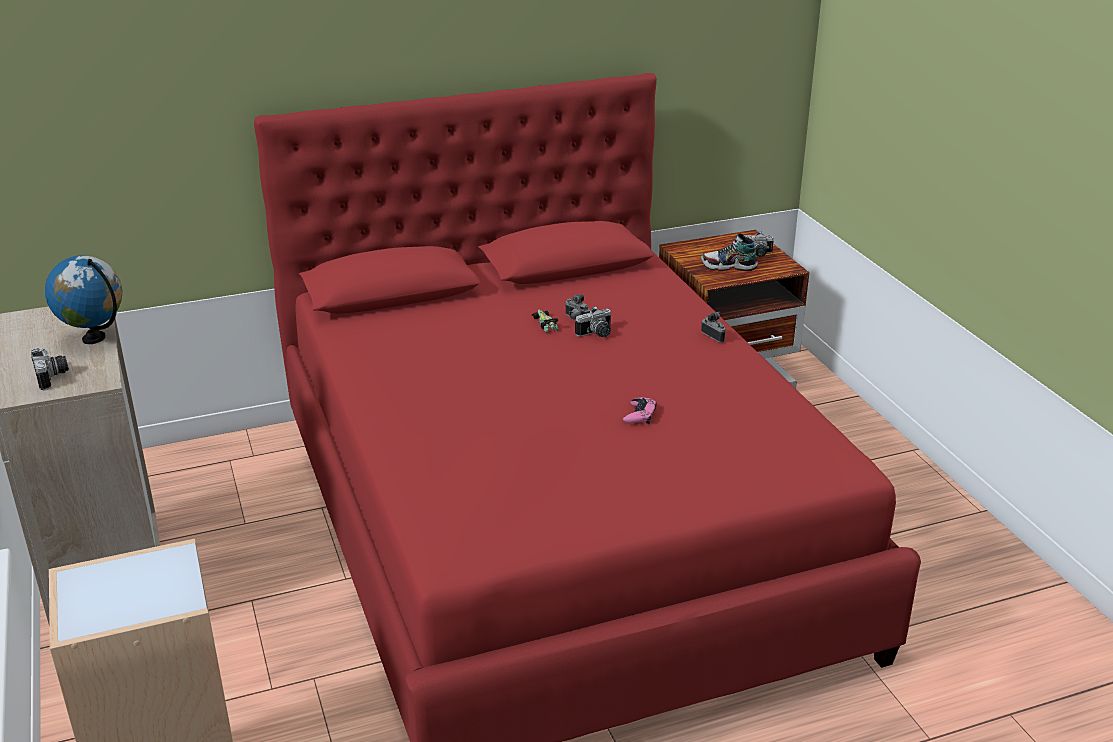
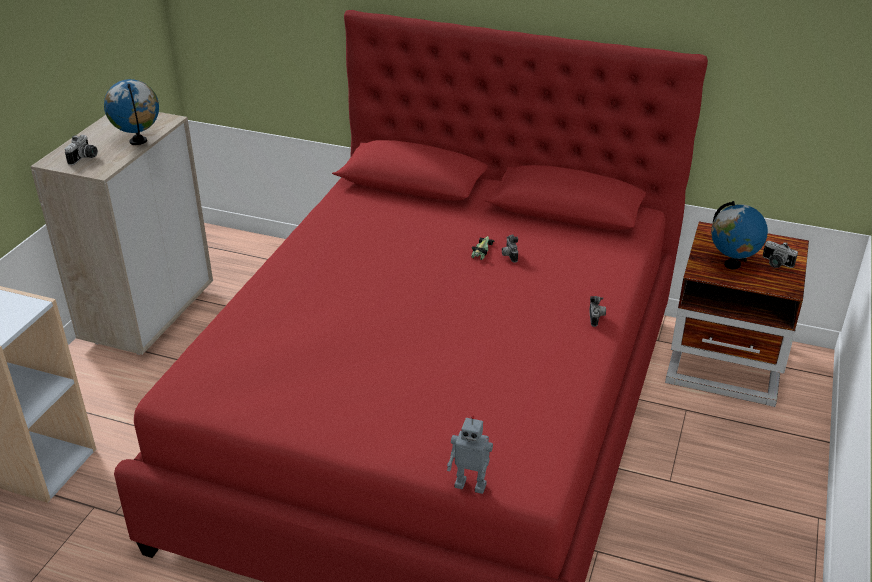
camera: 40 degrees right, 5 degrees up
(596, 334) = (506, 275): camera -> none
(639, 415) = (441, 354): pink game controller -> none
(729, 266) = (732, 265): shoe -> globe
(806, 492) = (471, 484): none -> toy robot

